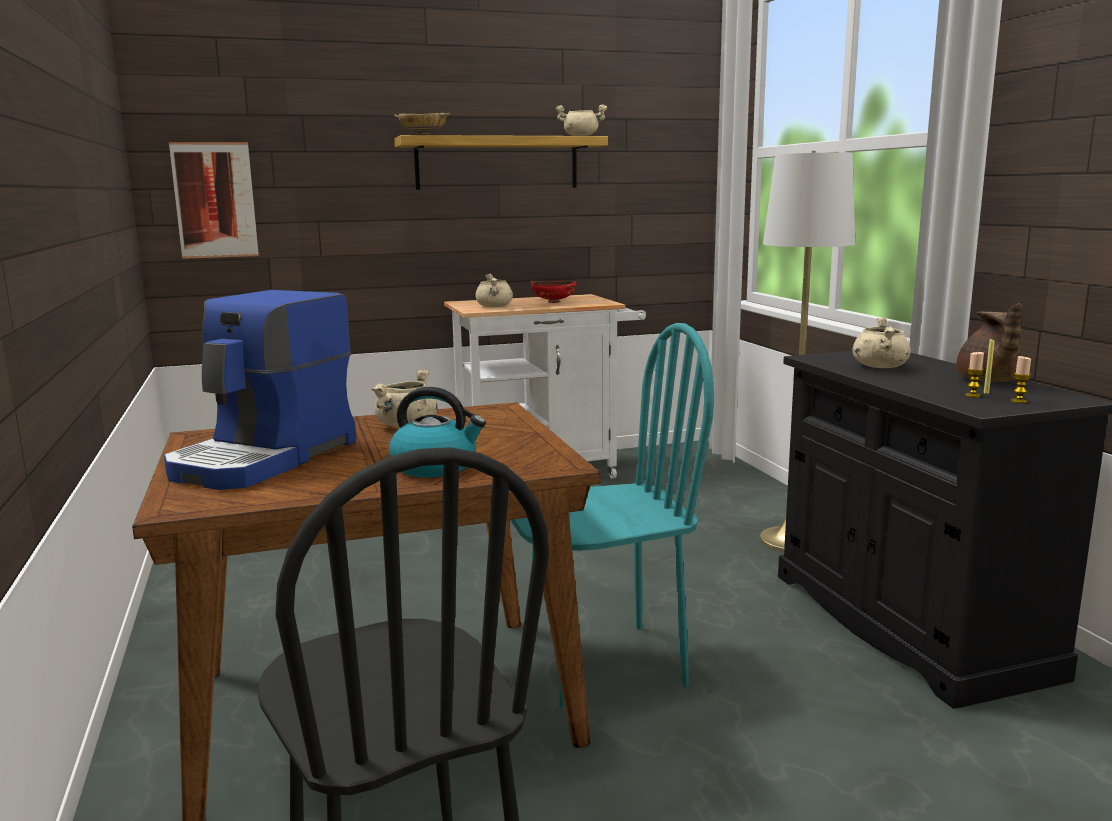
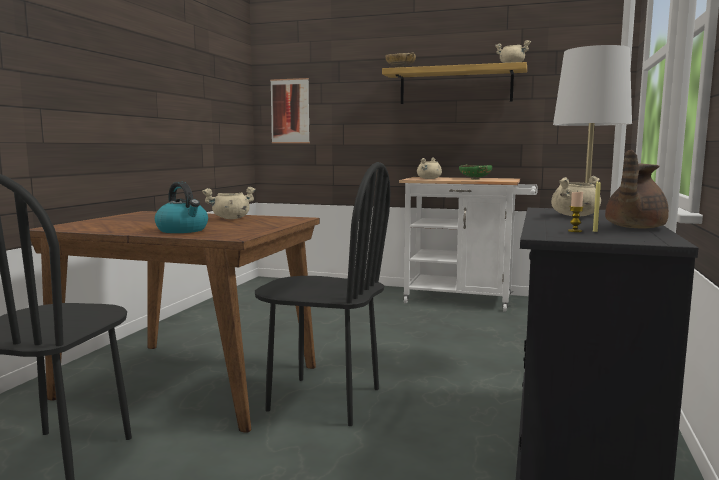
camera: 35 degrees right, 5 degrees down
(266, 458) = (137, 220): coffee machine -> none
(554, 302) = (475, 179): red bowl -> green bowl
(604, 664) = (324, 400): turquoise chair -> black chair
(1019, 401) = (600, 236): candle -> none

